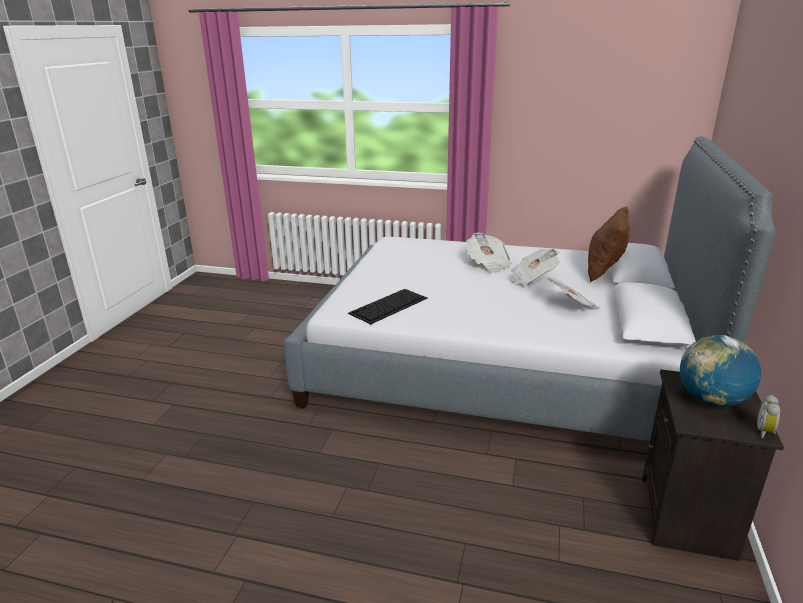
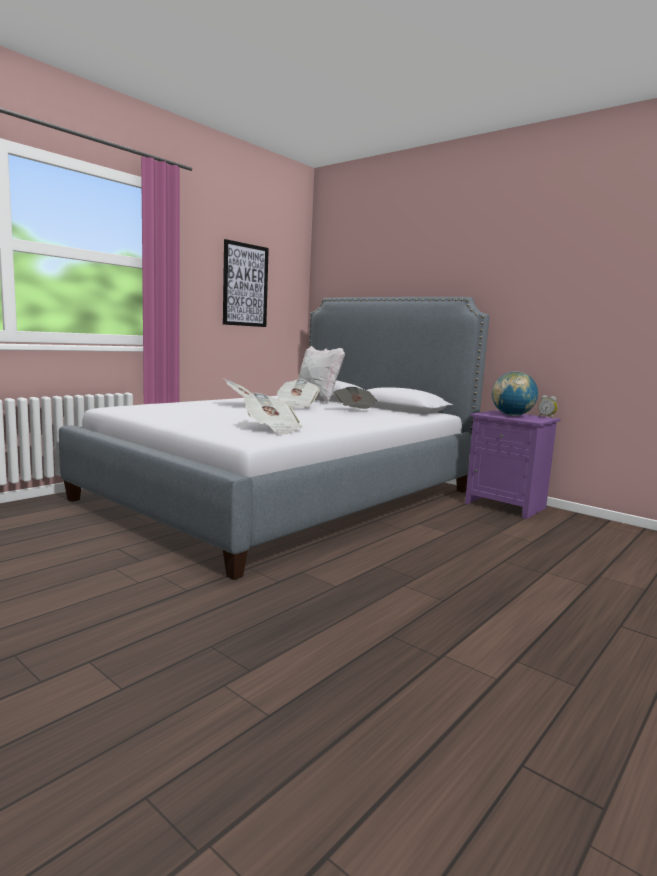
camera: 65 degrees left, 15 degrees down
(388, 306) = (272, 429): keyboard -> newspaper
(592, 119) = (245, 285): none -> picture
(604, 274) = (316, 400): brown pillow -> white pillow
(688, 517) = (507, 505): black nightstand -> purple nightstand

